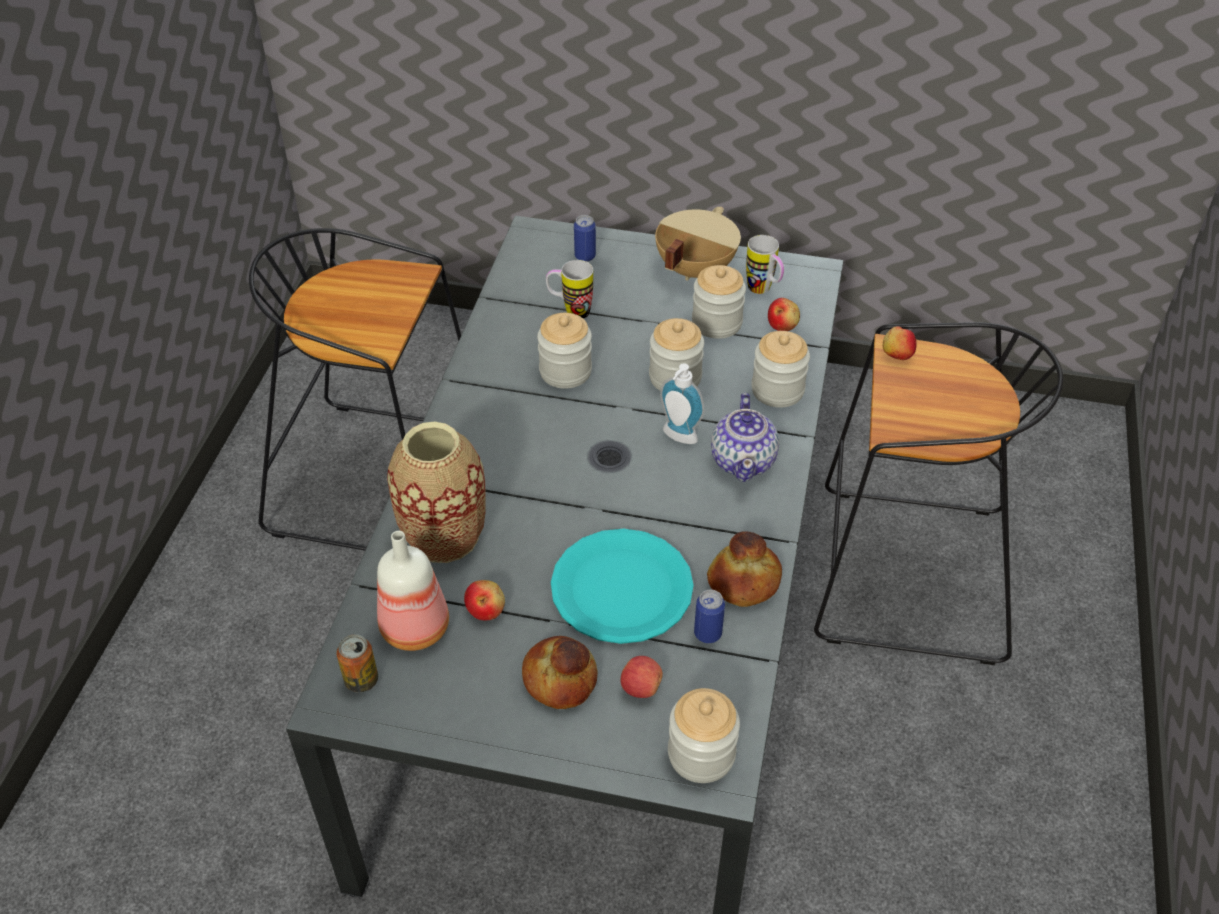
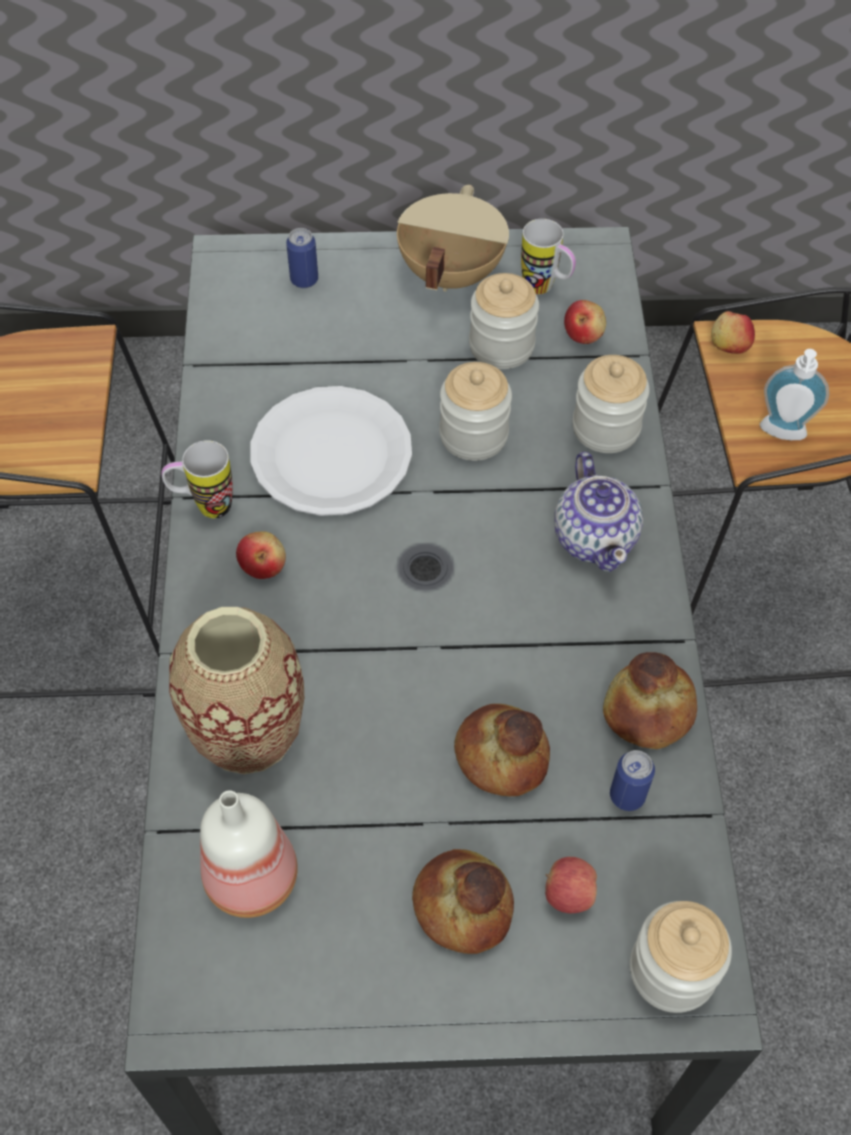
camera: 15 degrees left, 10 degrees up
(361, 680) = (204, 973): can -> none
(485, 609) = (336, 827): apple -> apple (263, 565)
(565, 371) = (331, 454): jar -> white plate
(570, 312) = (310, 365): mug -> mug (204, 506)
(621, 589) = (500, 756): turquoise plate -> bread
(677, 438) = (503, 522): soap dispenser -> soap dispenser (781, 434)

